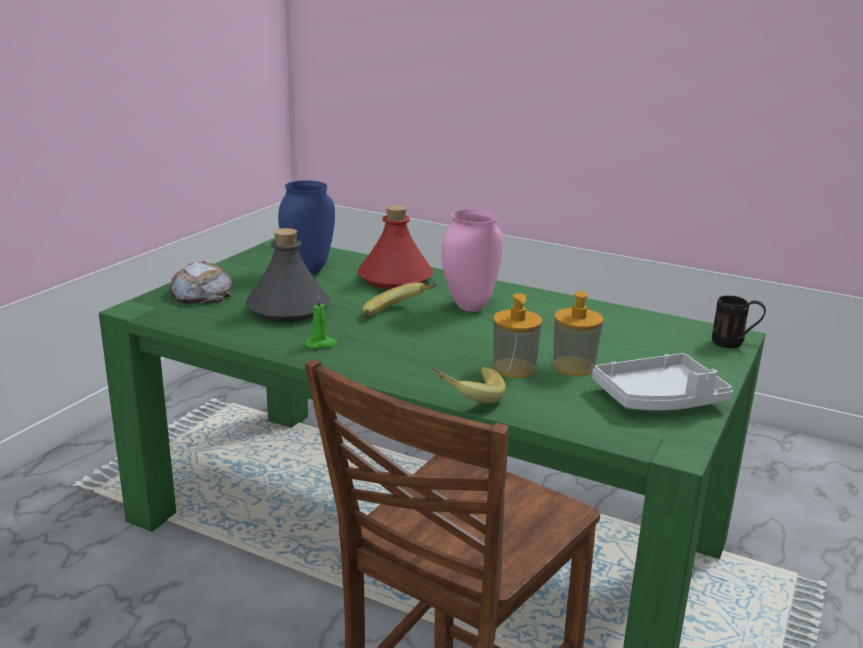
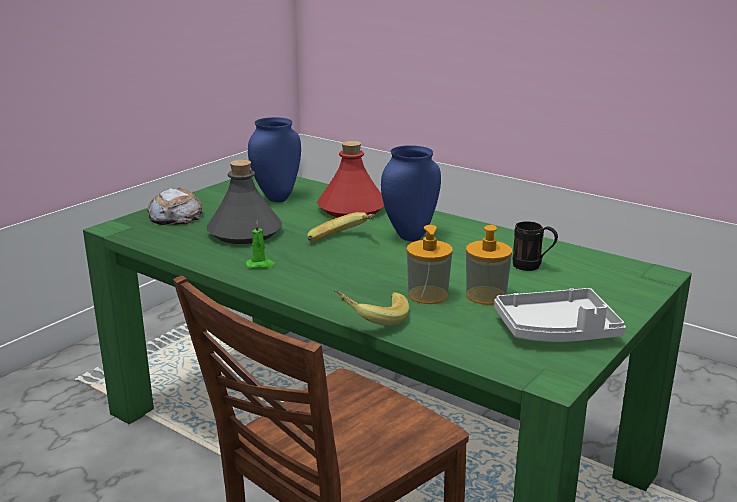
camera: 10 degrees right, 0 degrees up
(470, 307) = (410, 237): pink vase -> blue vase
(734, 344) = (655, 282): black mug -> black mug (532, 267)

